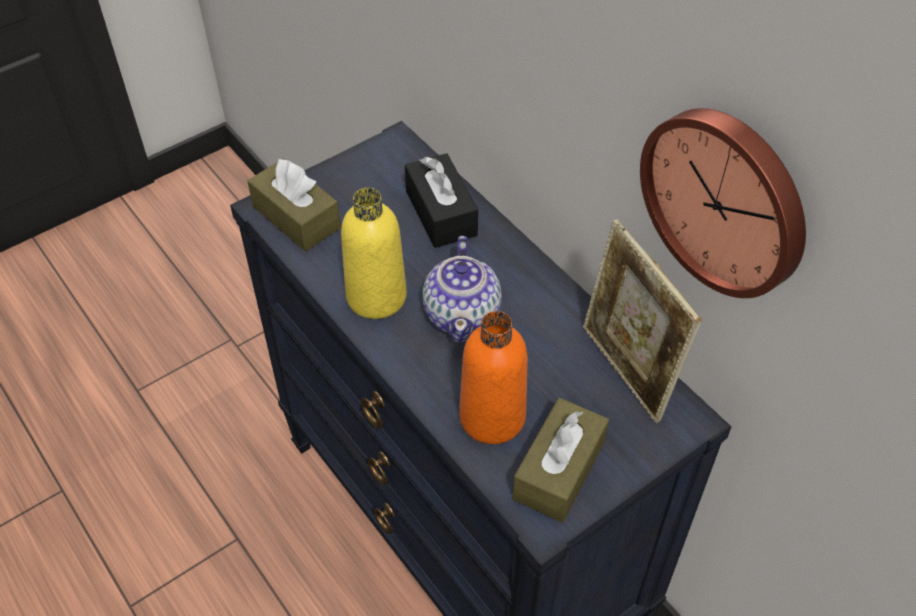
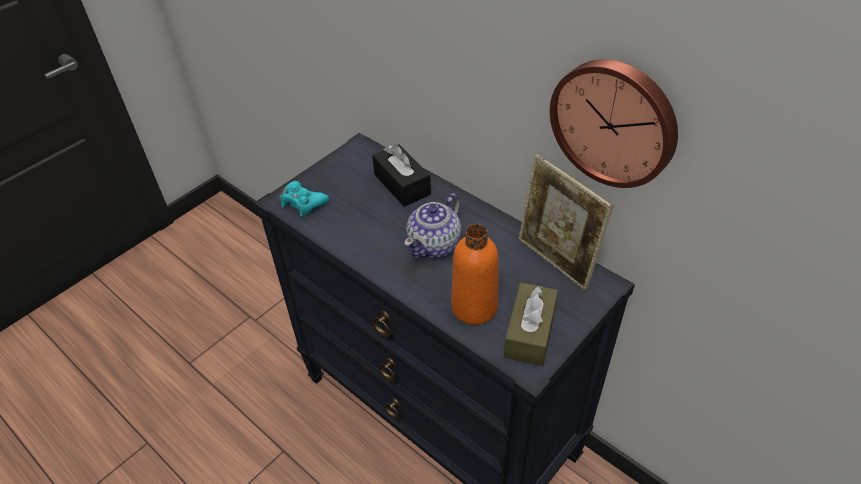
camera: 10 degrees left, 5 degrees down
(296, 217) = (303, 203): brown tissue box -> turquoise game controller
(376, 296) = (372, 244): yellow bottle -> none
(463, 314) = (435, 245): teapot -> teapot turned 45 degrees clockwise

